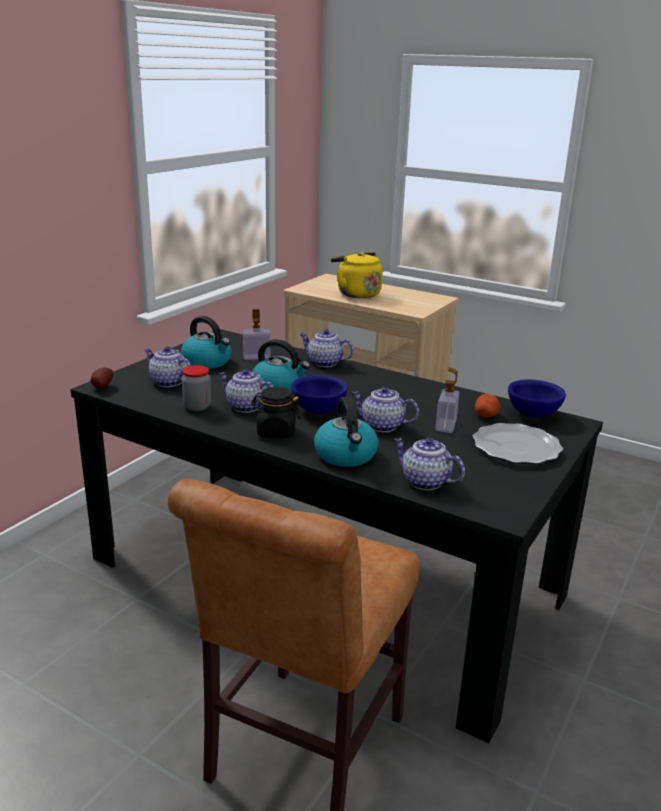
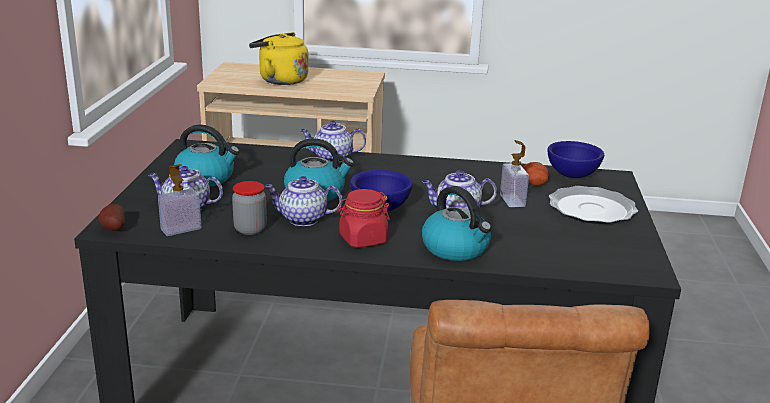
camera: 25 degrees left, 0 degrees up
(256, 357) = (254, 164): soap dispenser -> soap dispenser (181, 229)
(276, 432) = (363, 239): black jar -> red jar
(424, 481) = (551, 258): teapot -> none

